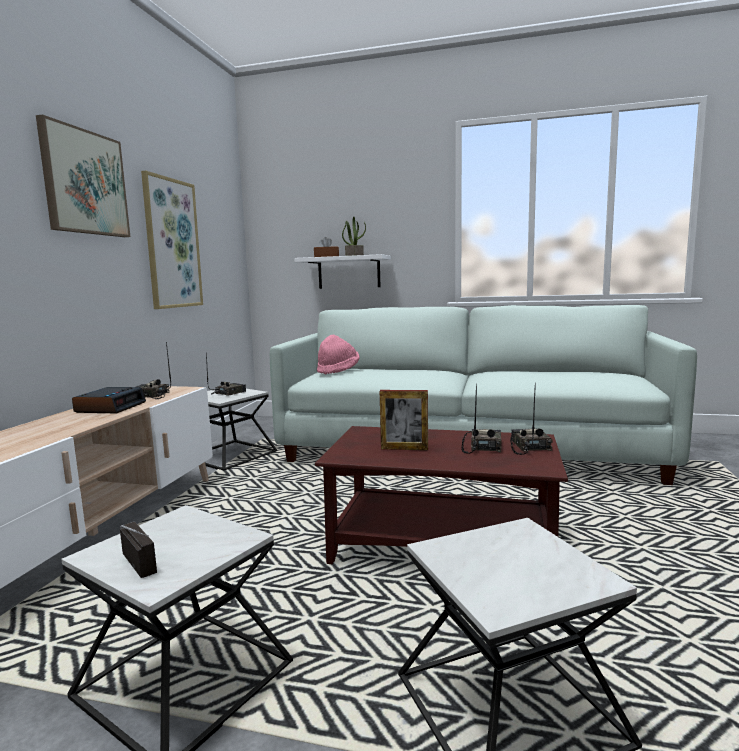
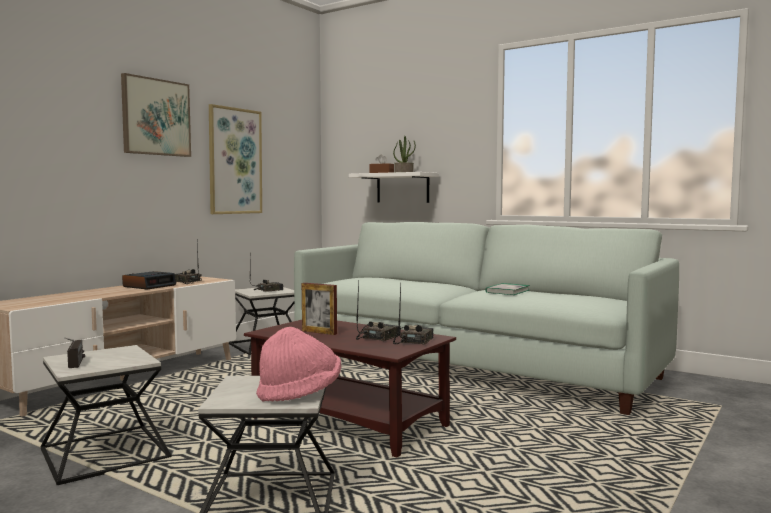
camera: 20 degrees right, 5 degrees down
(338, 370) = (358, 277): pink hat -> pink hat (299, 393)
(520, 374) = (507, 291): none -> book

